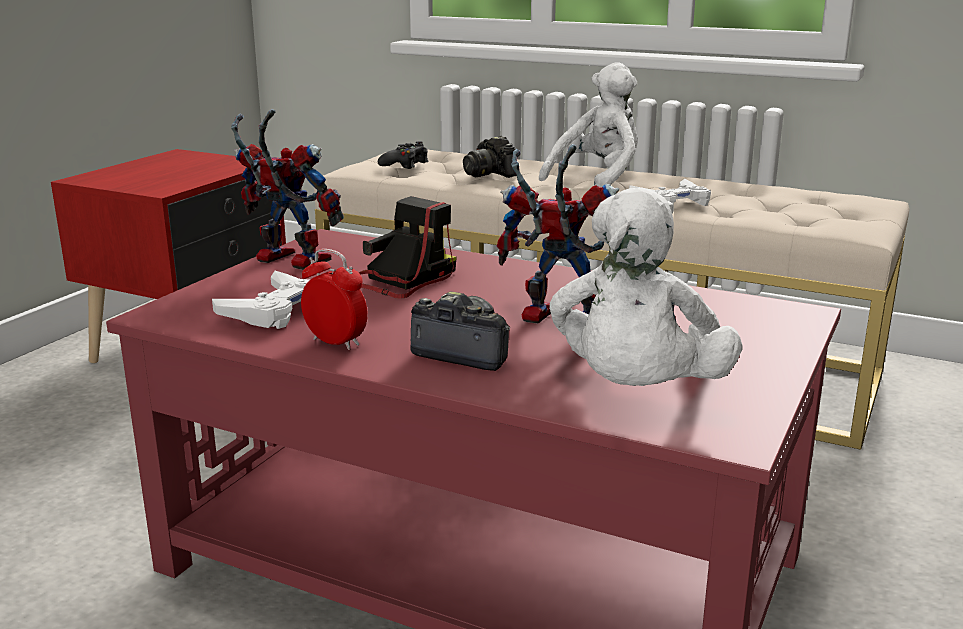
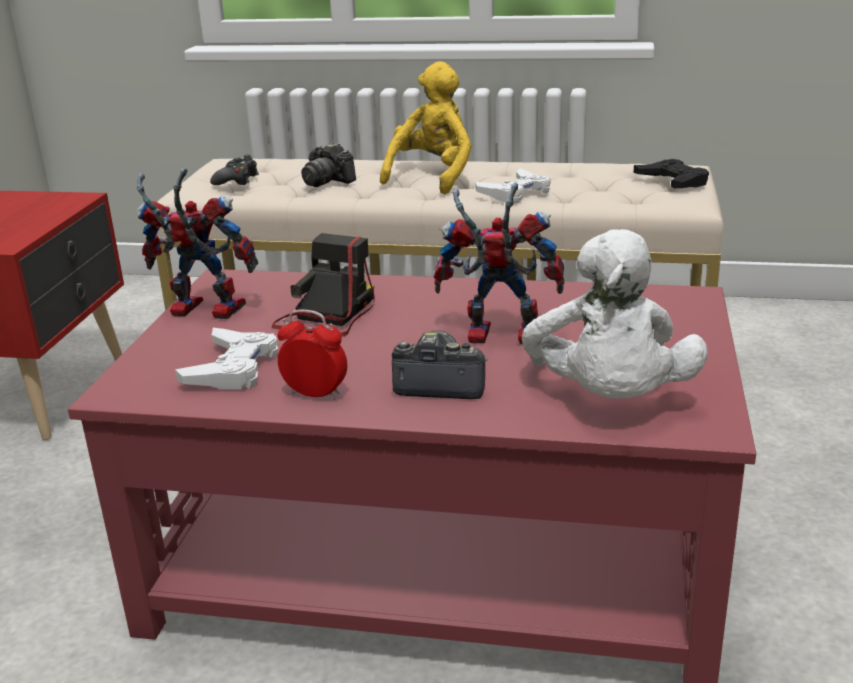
camera: 15 degrees left, 5 degrees up
(597, 181) = (433, 176): white plush toy -> yellow plush toy
(852, 210) = (672, 181): none -> black game controller

